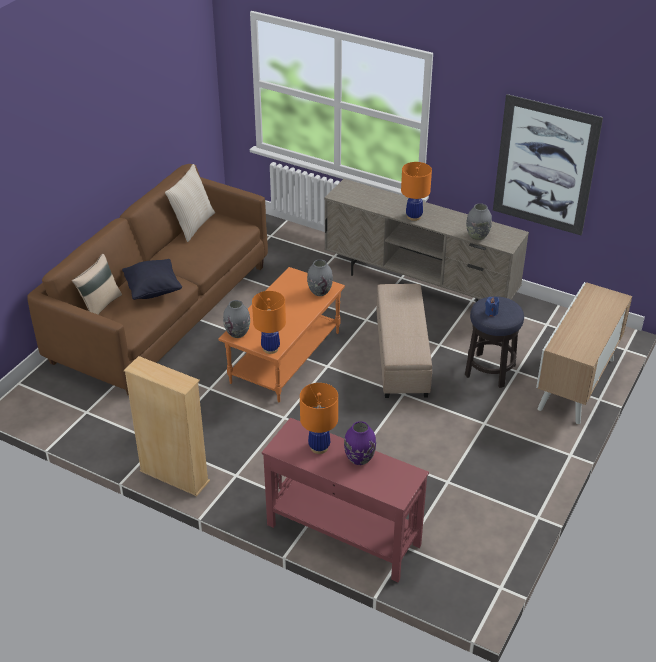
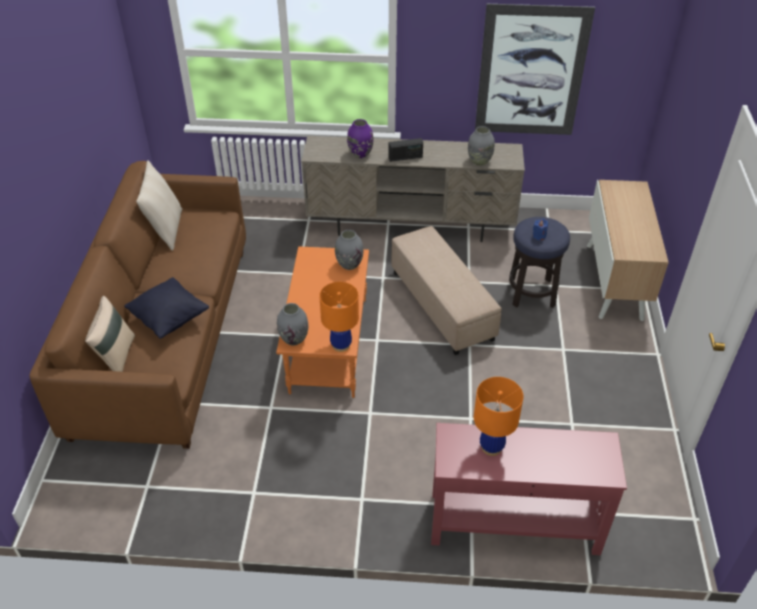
camera: 25 degrees left, 5 degrees up
(174, 476) = (296, 527): beige bookcase -> none
(359, 458) = (541, 444): purple vase -> purple vase (360, 154)
(414, 216) = (405, 157): orange table lamp -> radio

